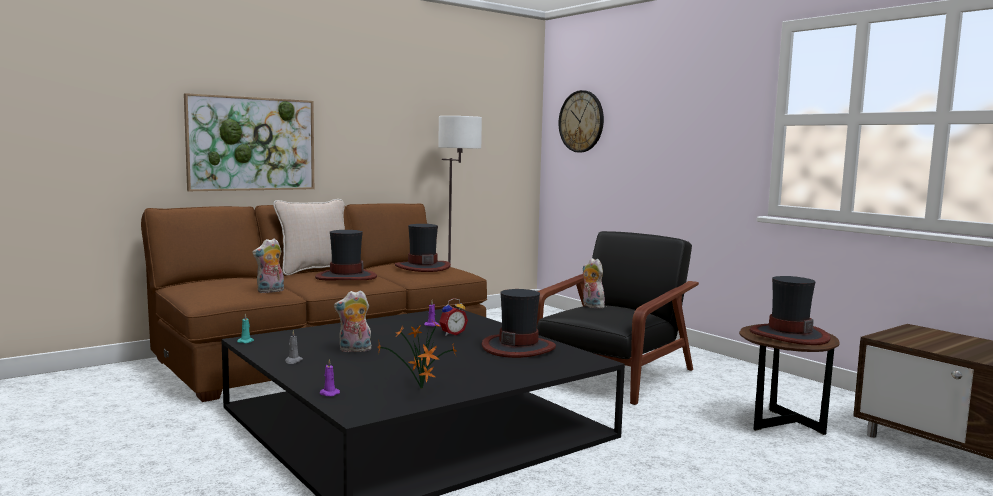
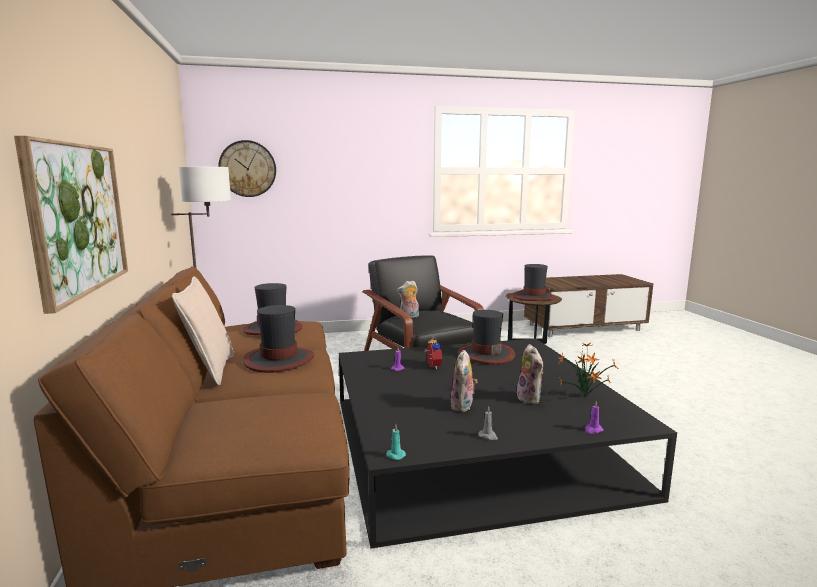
camera: 65 degrees left, 5 degrees up
(270, 291) = (311, 400): plush toy -> plush toy (530, 399)

